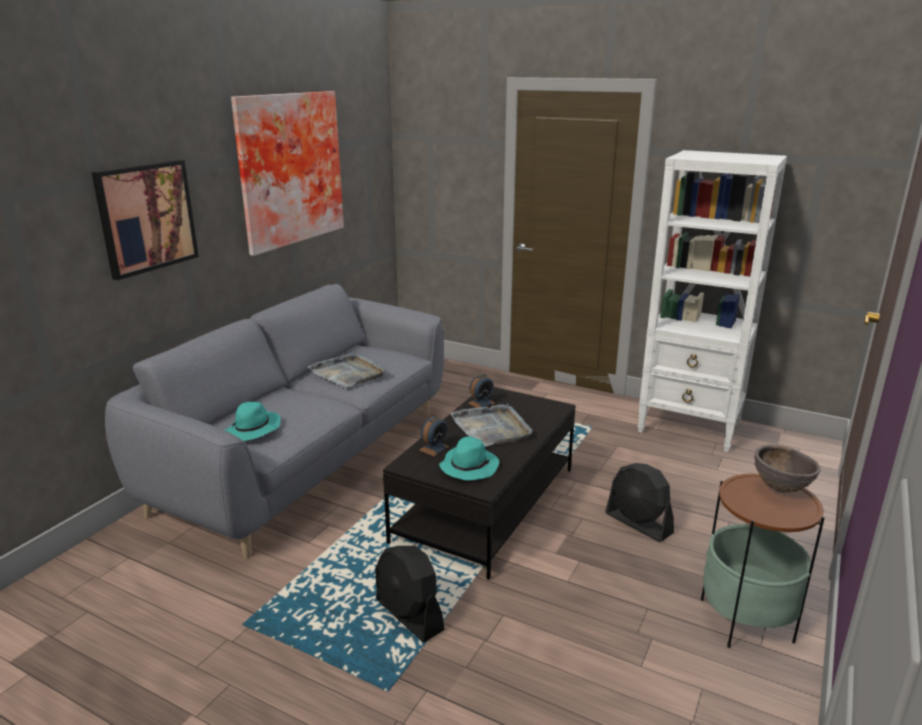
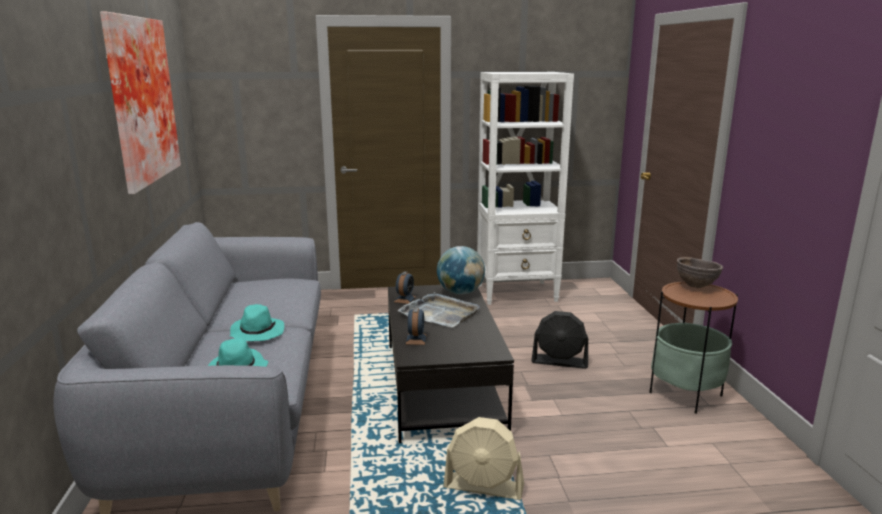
camera: 35 degrees left, 5 degrees down
(146, 217) = (52, 147): picture -> none
(348, 373) = (263, 303): grey tray -> none
(409, 615) = (484, 487): black fan -> beige fan
(469, 466) = (462, 343): turquoise hat -> turquoise hat (257, 332)
(543, 411) = (460, 293): none -> globe

